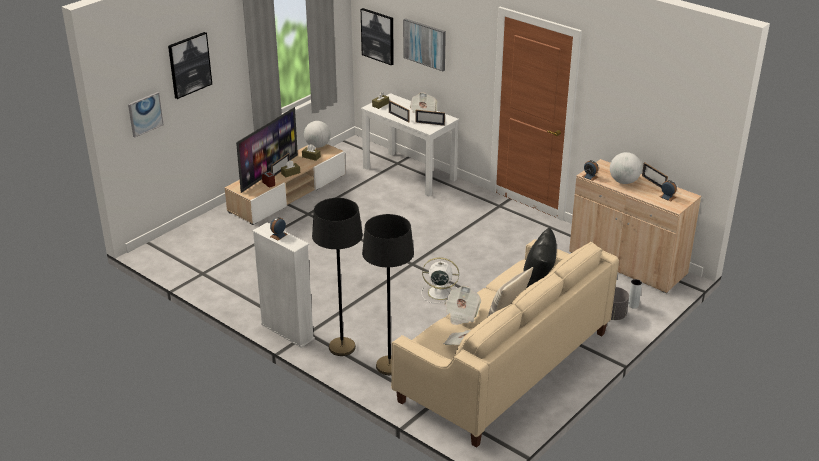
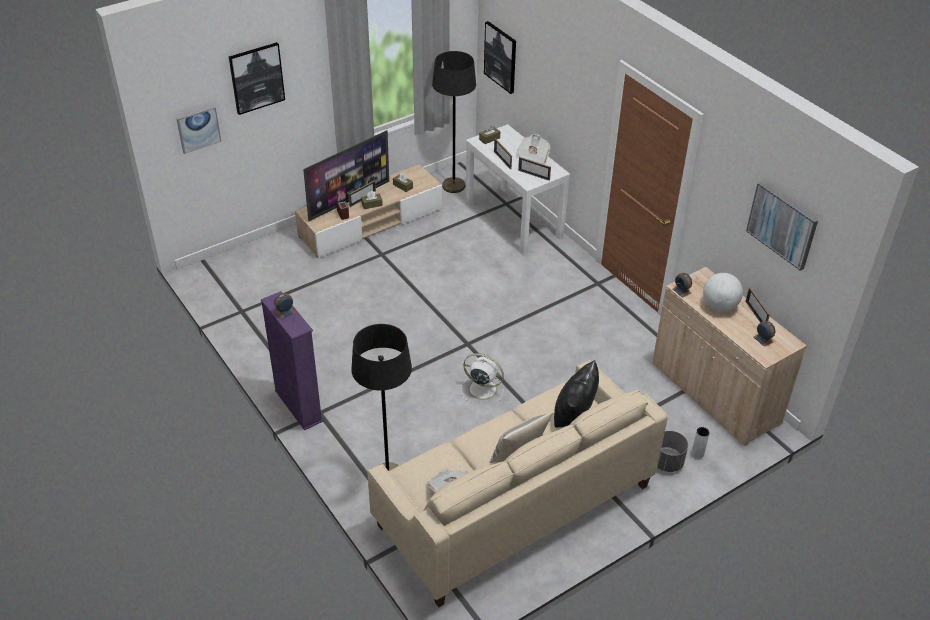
camera: 15 degrees right, 10 degrees up
(287, 331) = (298, 406): white bookcase -> purple bookcase
(318, 146) = (416, 172): globe -> none
(342, 347) = (347, 440): black floor lamp -> black floor lamp (453, 186)
(425, 44) = (544, 80): picture -> picture (782, 225)
(461, 314) = (467, 444): newspaper -> none

